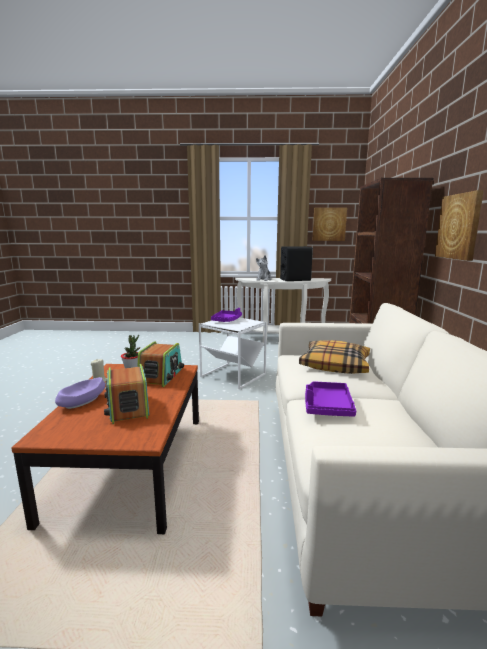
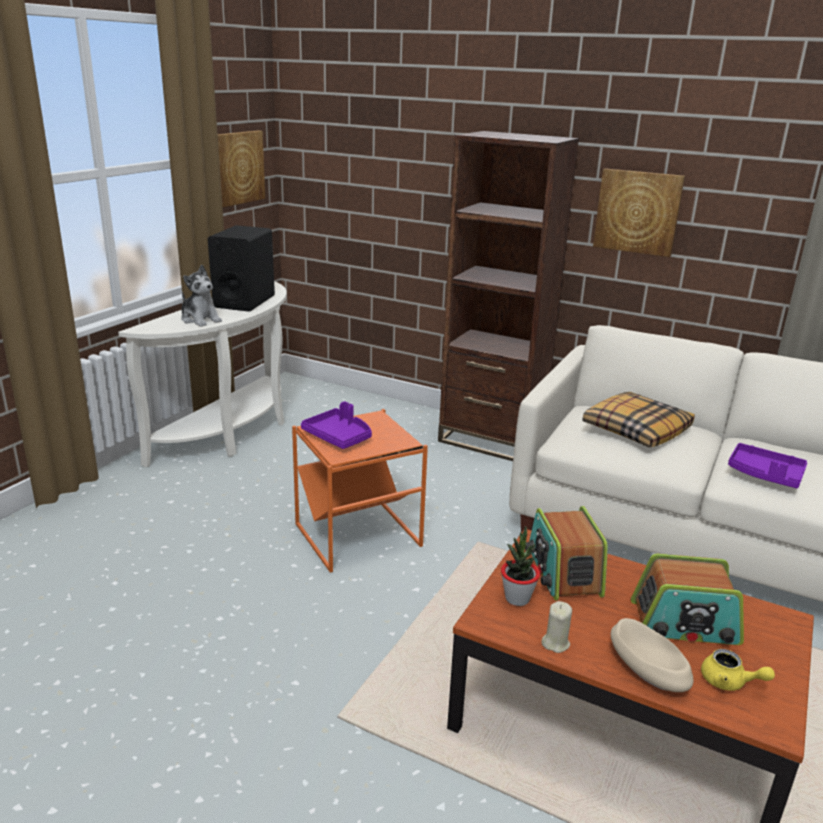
camera: 65 degrees left, 10 degrees up
(75, 422) = (729, 682): none -> yellow teapot
(82, 401) = (646, 670): purple bowl -> beige bowl
(161, 376) = (563, 572): radio -> radio turned 135 degrees counterclockwise
(233, 376) = (359, 536): white side table -> orange side table

